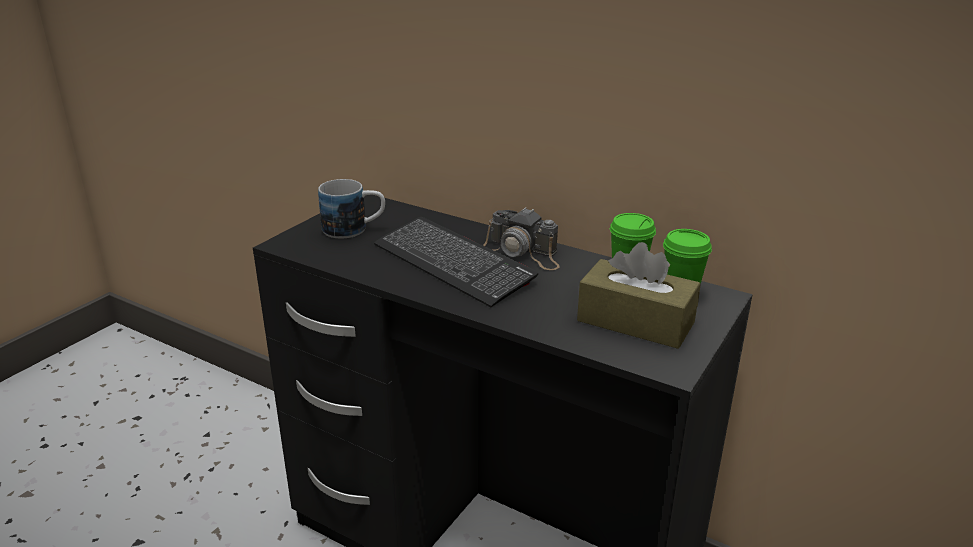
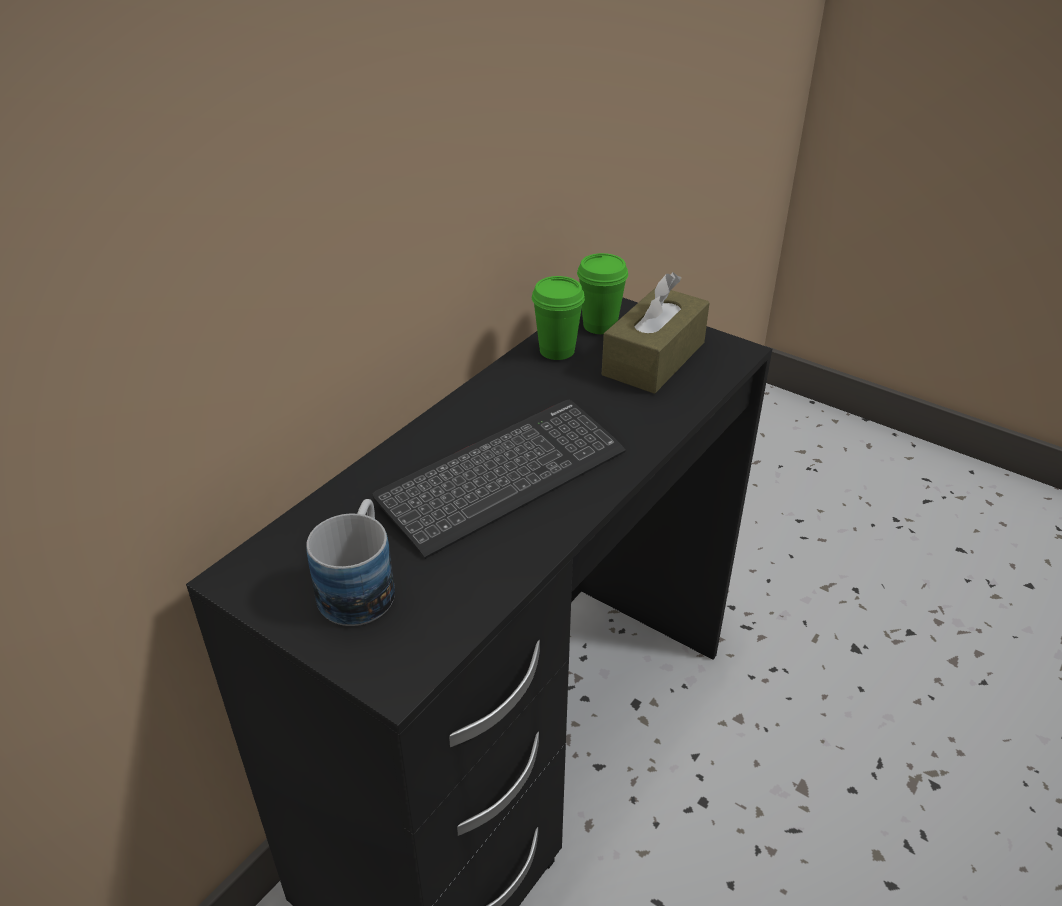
camera: 85 degrees left, 10 degrees up
(524, 253) = (481, 416): camera -> none

